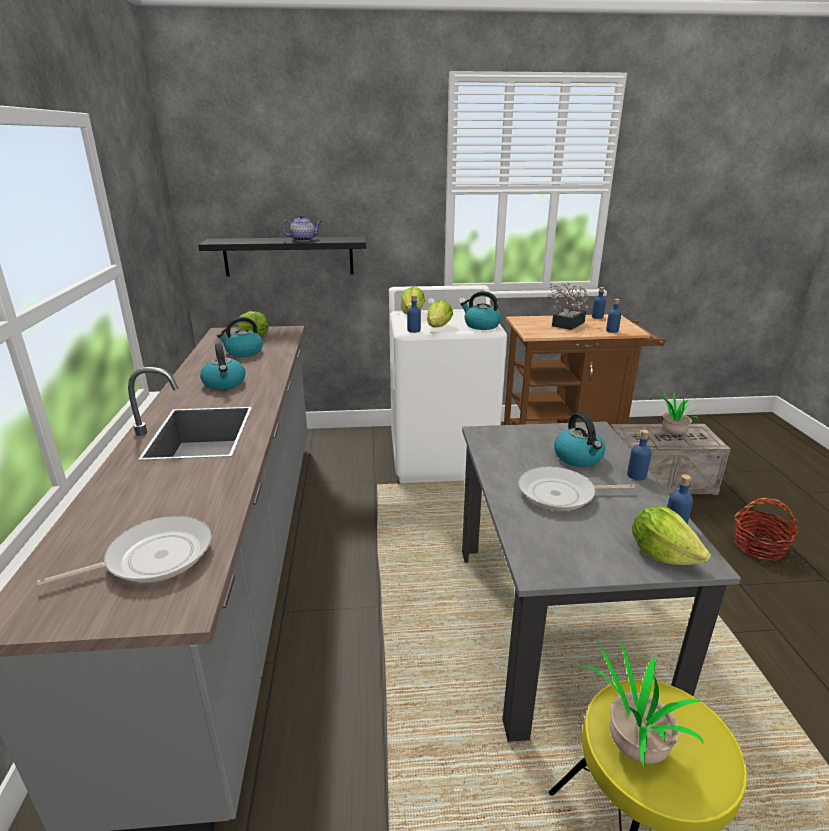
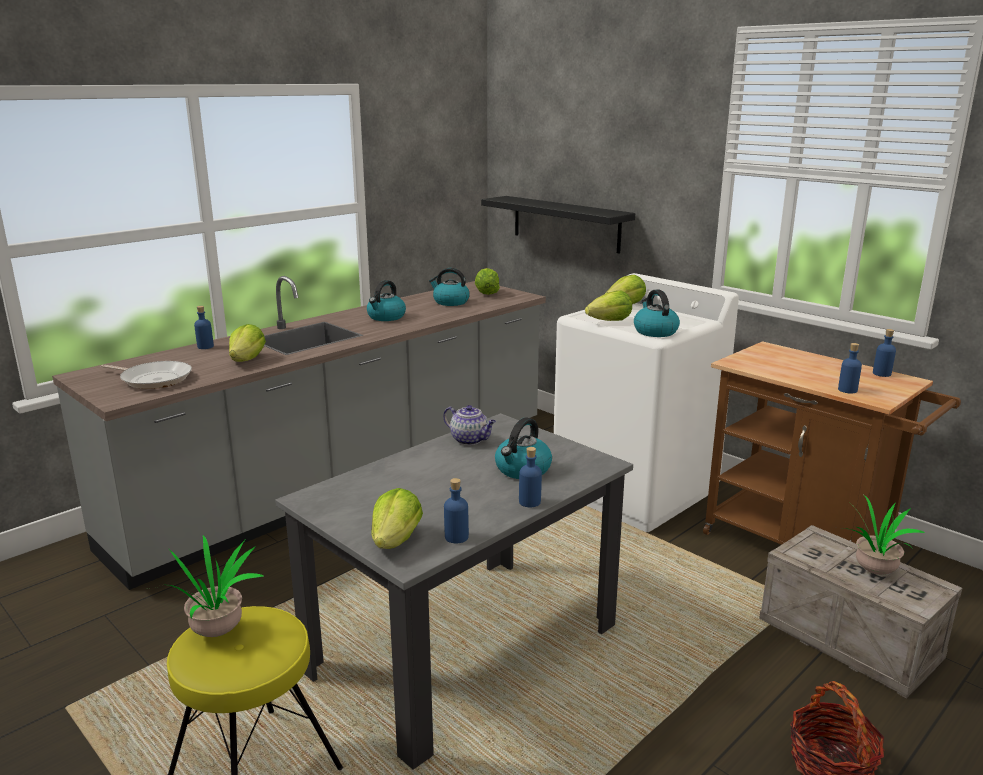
camera: 50 degrees right, 5 degrees down
(206, 479) = (247, 360): none -> lettuce
(303, 240) = (568, 207): teapot -> teapot (470, 440)
(414, 330) = (580, 317): blue bottle -> blue bottle (205, 346)
(561, 494) = (438, 479): frying pan -> none
(565, 325) = (805, 368): potted plant -> none

